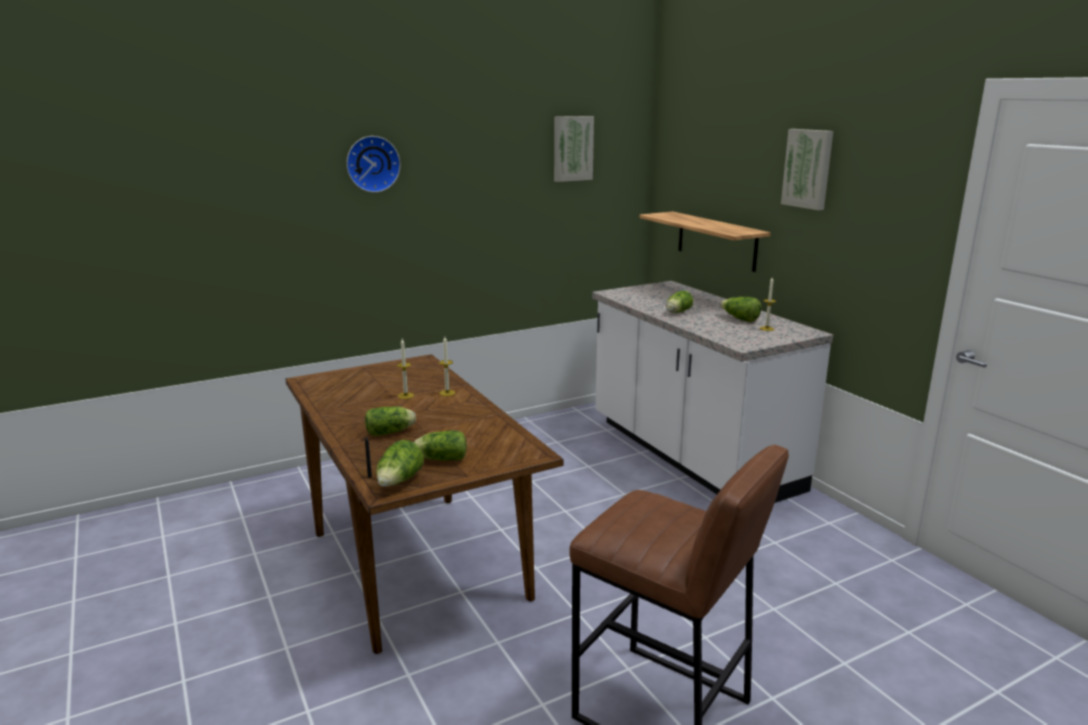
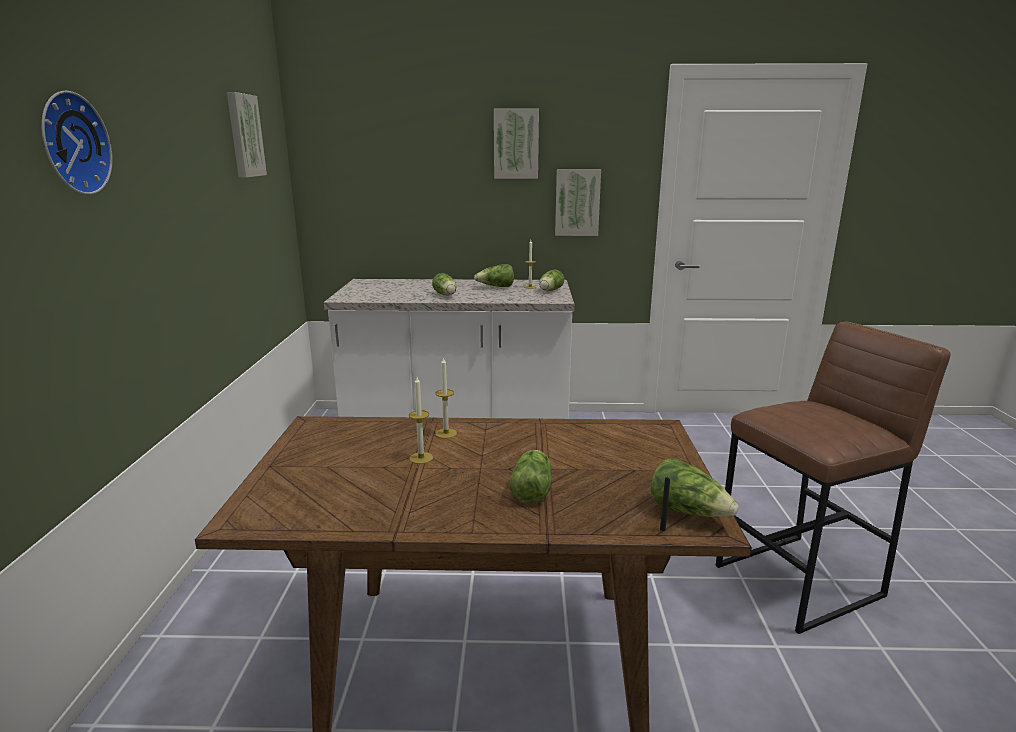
camera: 60 degrees left, 0 degrees up
(439, 459) = (640, 476): lettuce -> lettuce (550, 291)
(716, 240) = (409, 226): shelf -> none
(858, 245) = (577, 202): none -> picture

